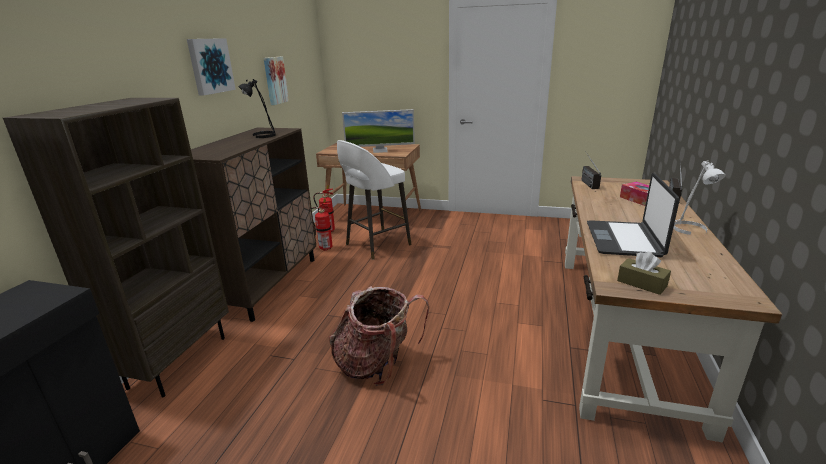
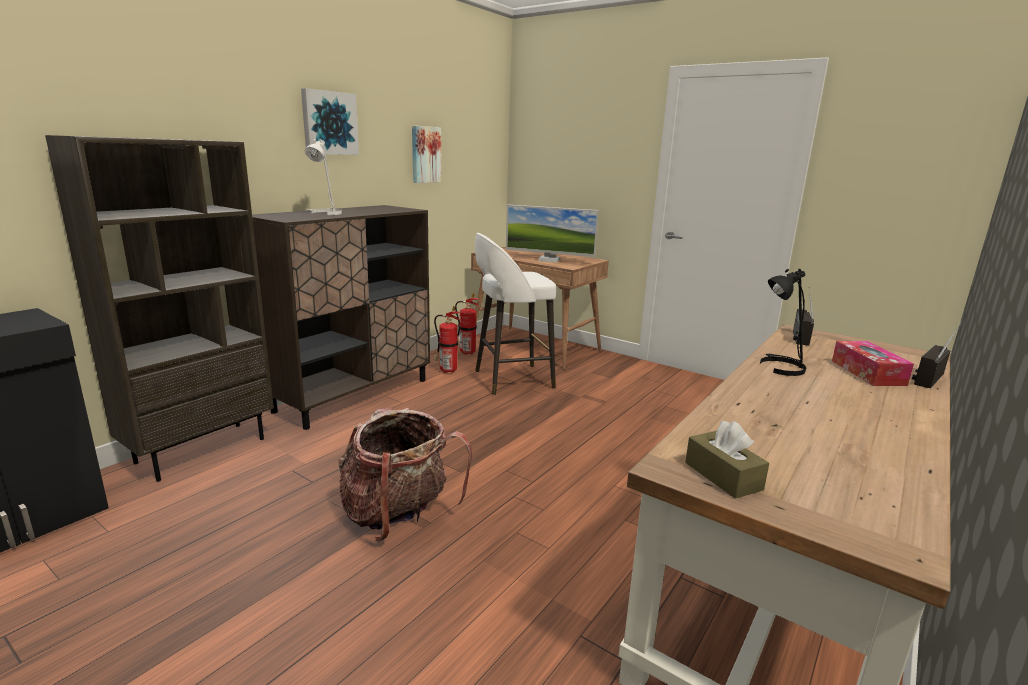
camera: 20 degrees right, 5 degrees down
(263, 135) = (374, 210): black table lamp -> black table lamp (779, 366)
(624, 240) = (768, 414): laptop -> none
(687, 229) = (903, 424): white table lamp -> white table lamp (324, 213)

